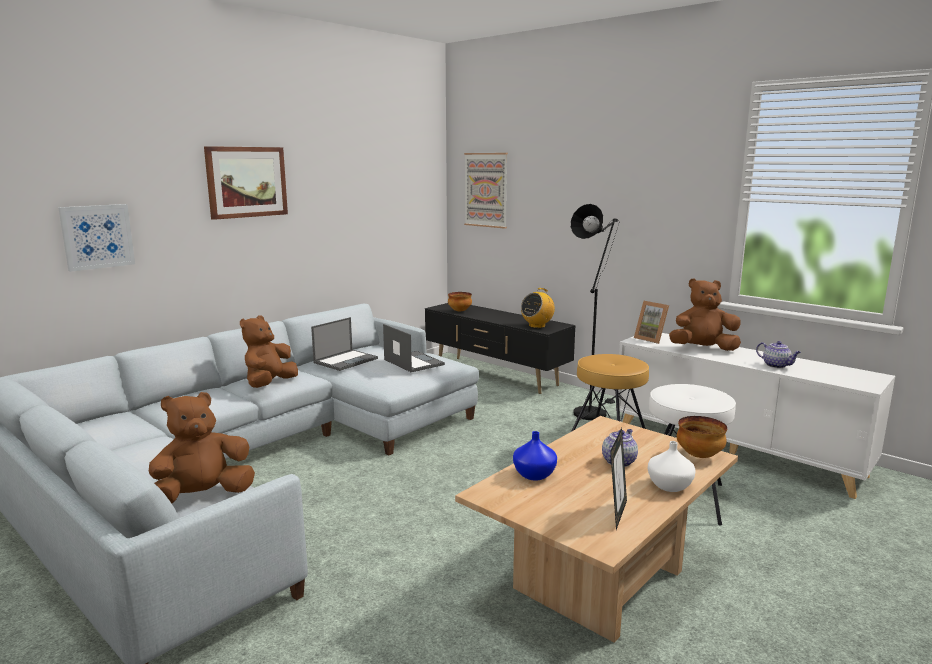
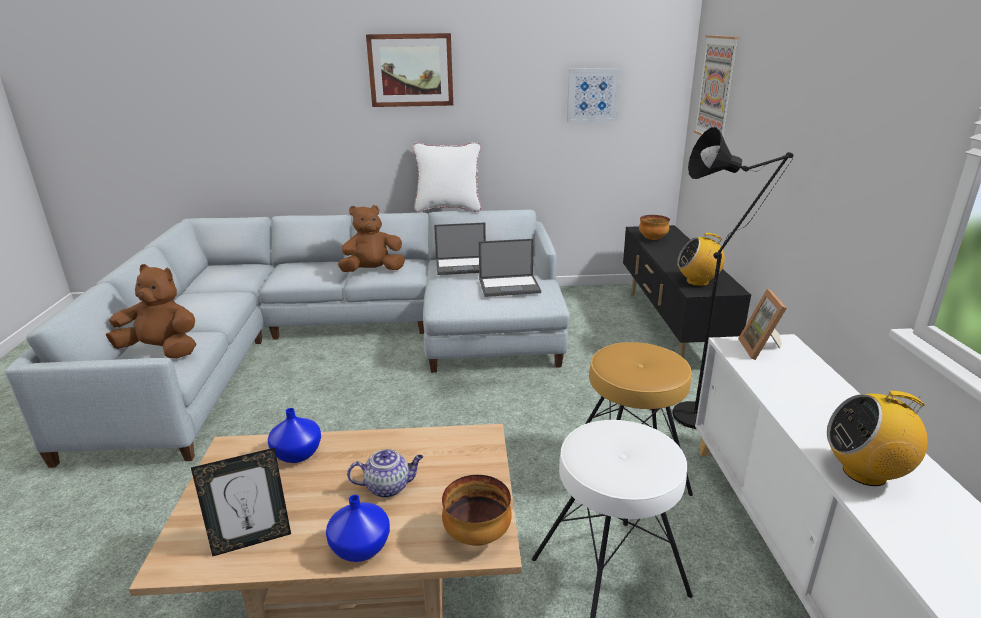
camera: 45 degrees right, 10 degrees up
(97, 236) = (272, 116): picture -> picture (592, 95)
(294, 314) = (448, 209): none -> white pillow
(413, 362) = (510, 286): laptop -> laptop turned 75 degrees clockwise
(669, 486) = (359, 547): white vase -> blue vase
(702, 349) = (803, 393): brown plush toy -> none
(776, 365) = (865, 472): teapot -> radio

